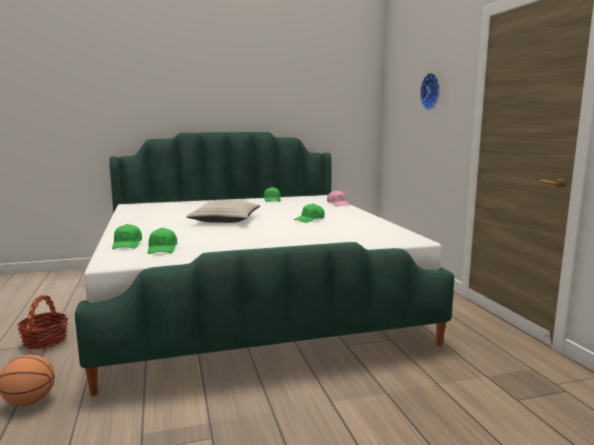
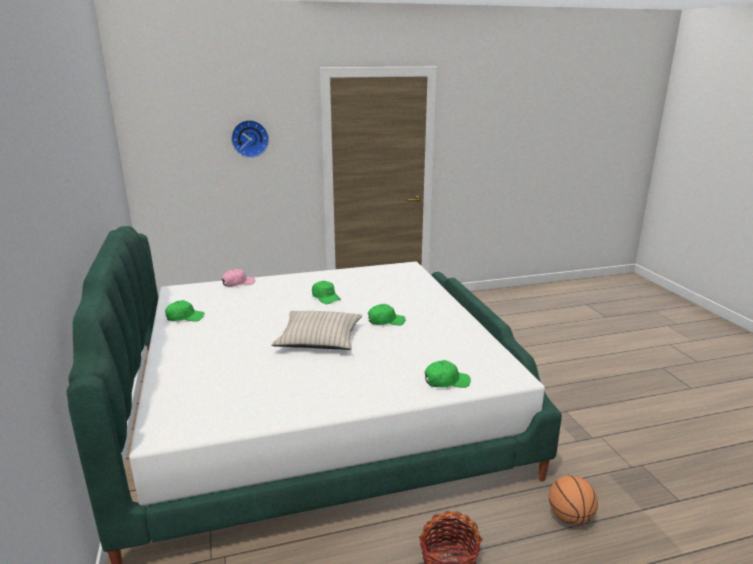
camera: 90 degrees left, 10 degrees up
(162, 249) = (459, 359): green cap -> green cap (386, 321)

